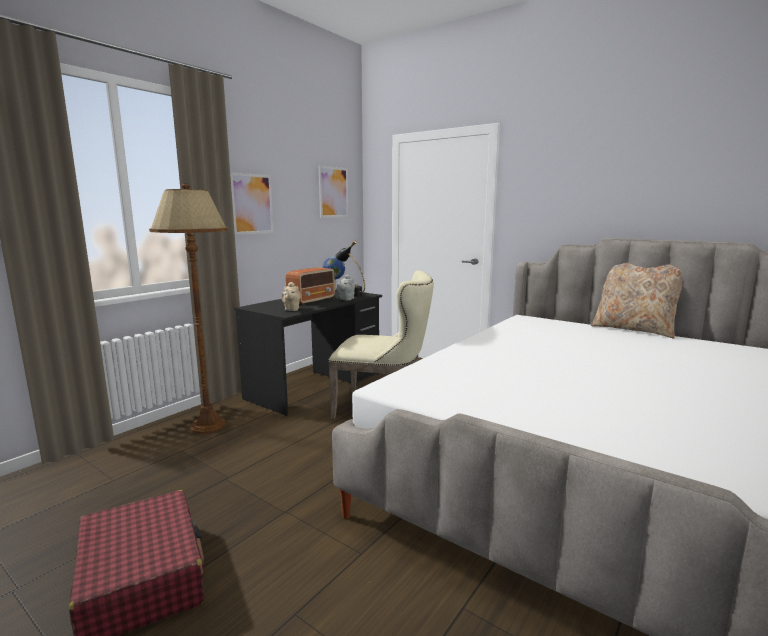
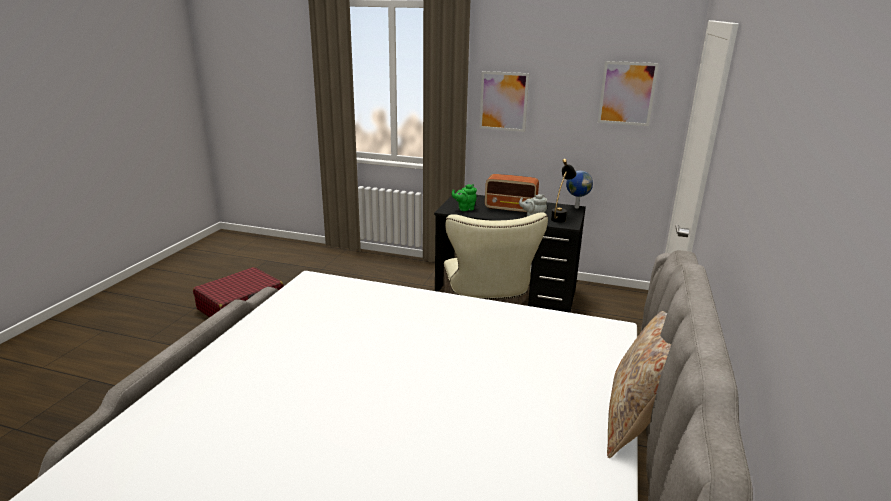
camera: 70 degrees right, 10 degrees up
(207, 425) = (401, 272): brown floor lamp -> none
(291, 309) = (464, 209): beige teapot -> green teapot

